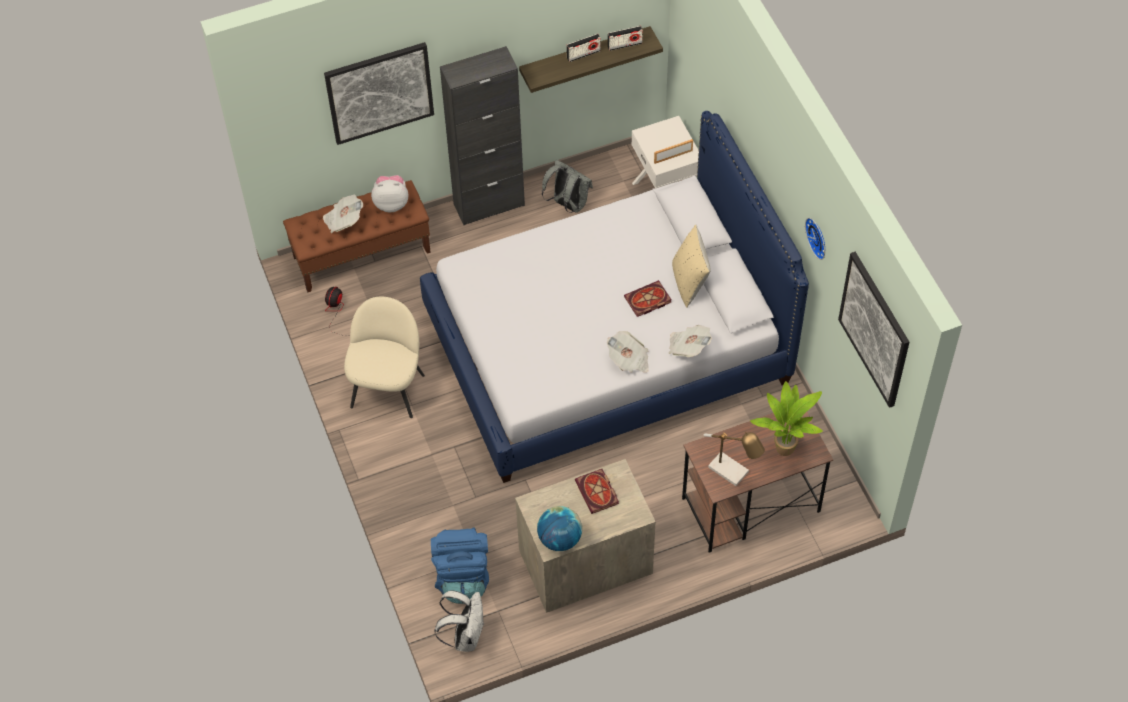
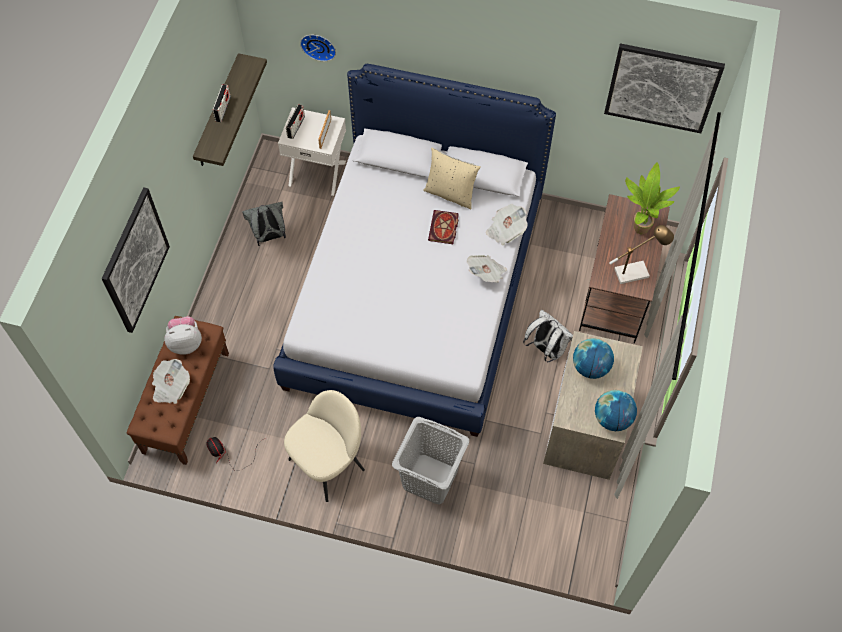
camera: 55 degrees left, 5 degrees up
(388, 389) = (328, 463): beige chair -> beige chair turned 90 degrees clockwise
(391, 203) = (186, 342): plush toy -> plush toy turned 45 degrees clockwise
(433, 472) = (429, 479): none -> grey laundry basket
(463, 577) = (538, 517): blue backpack -> none
(465, 636) = (590, 548): white backpack -> white backpack (546, 349)
(489, 205) = (222, 286): black cabinet -> none
(598, 493) = (590, 367): book -> globe
(624, 45) = (240, 79): radio -> radio (296, 127)
(818, 237) = (552, 69): wall clock -> wall clock (319, 45)

